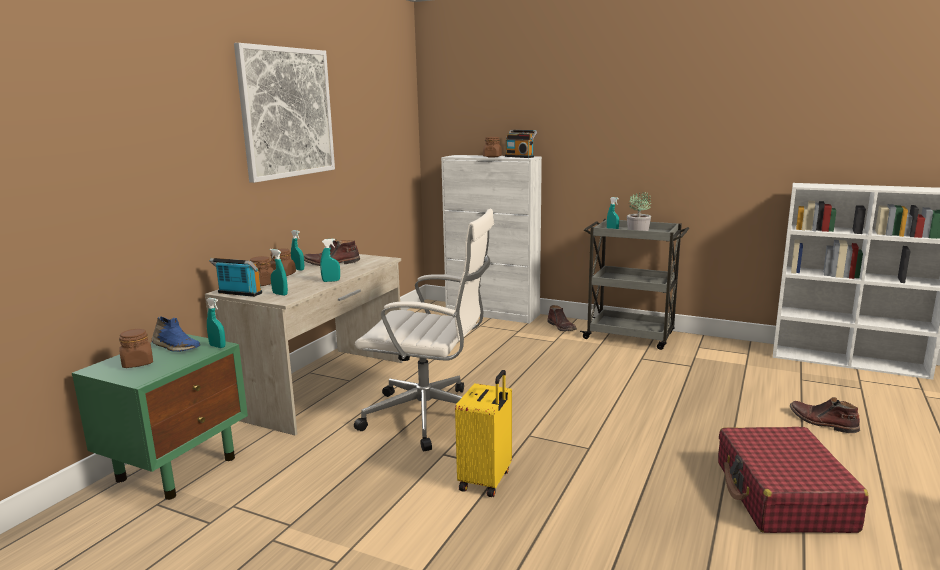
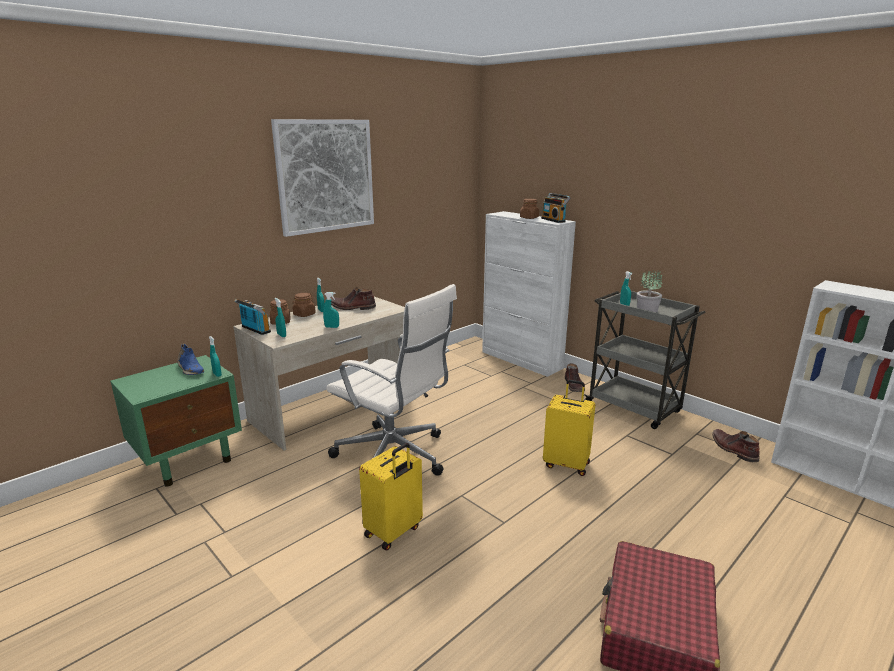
camera: 20 degrees right, 5 degrees up
(138, 363) = (154, 380): brown jar -> none
(607, 390) = (566, 464): none -> yellow suitcase
(822, 422) = (769, 554): brown boot -> brown boot (733, 449)

